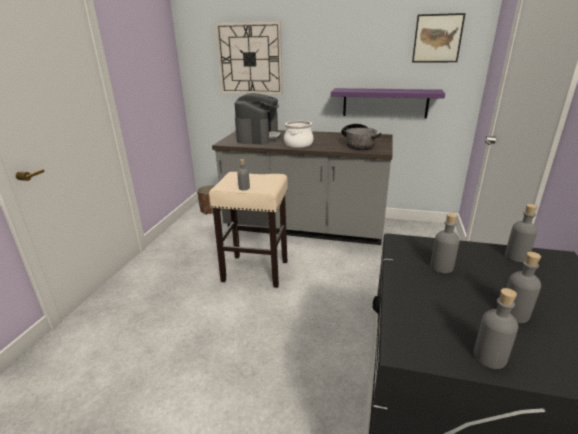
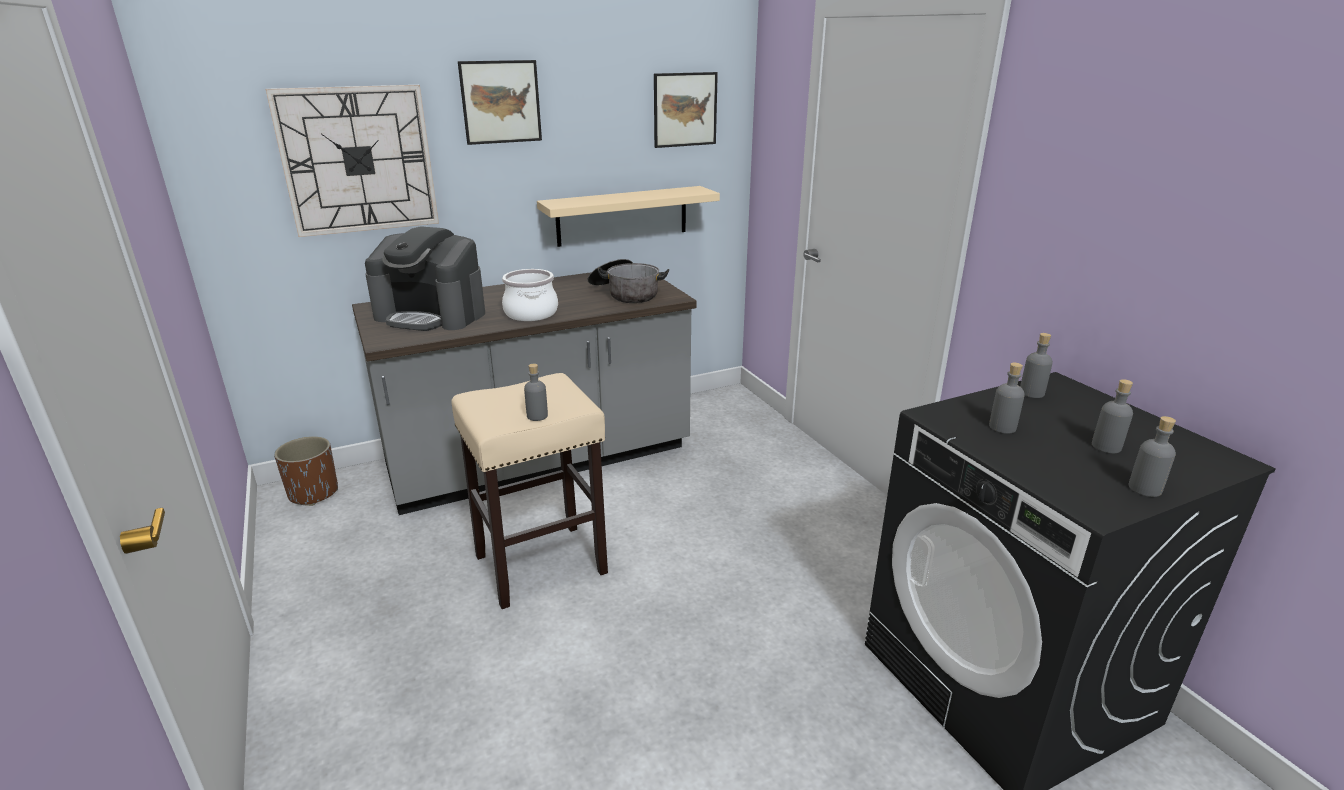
camera: 40 degrees left, 0 degrees up
(258, 137) = (432, 315): coffee machine -> coffee machine turned 135 degrees clockwise
(321, 31) = (501, 102): none -> picture
(385, 103) = (622, 216): purple shelf -> beige shelf

